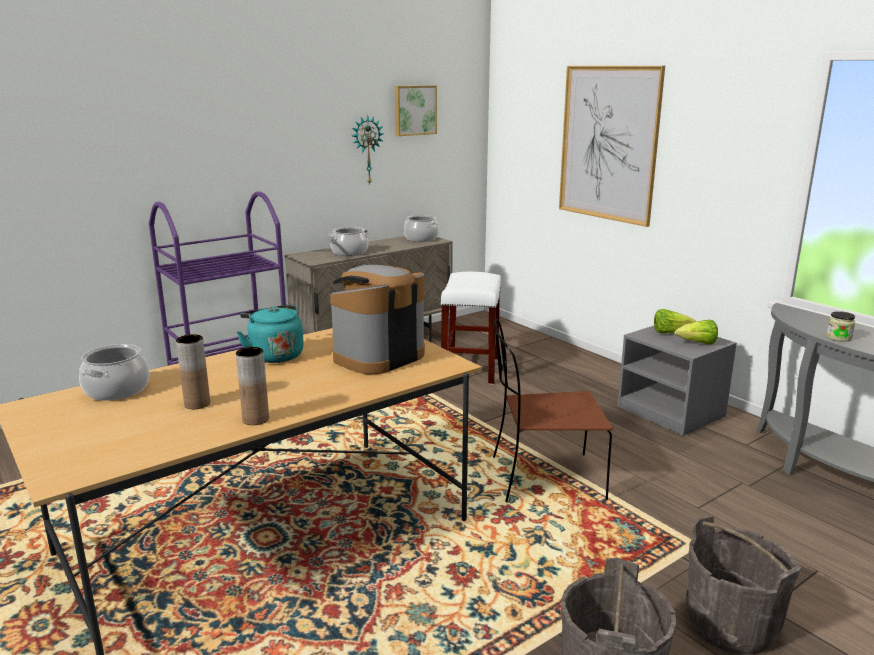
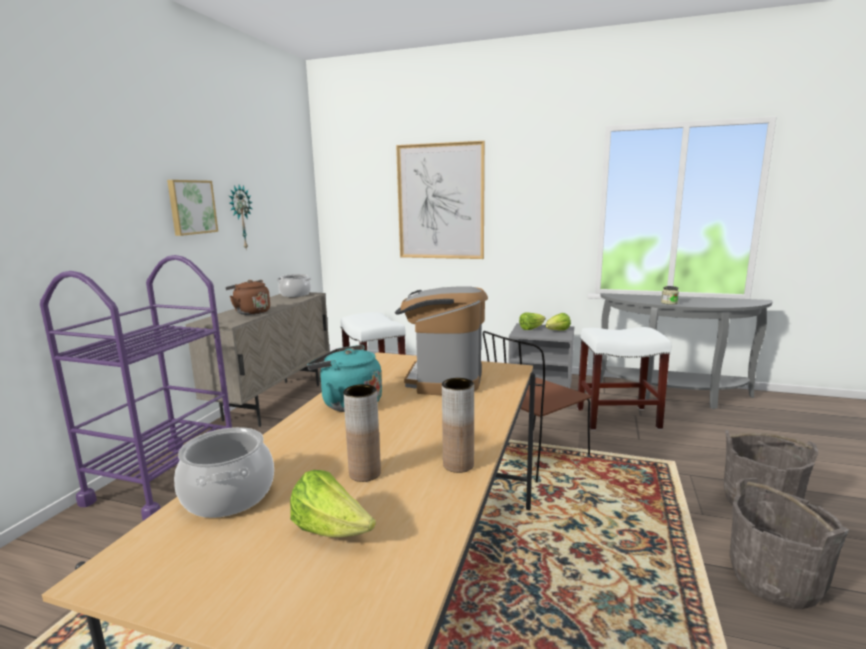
camera: 35 degrees left, 5 degrees down
(128, 426) = (331, 530): none -> lettuce
(349, 252) = (251, 312): cooking pot -> brown kettle
(414, 110) = (270, 182): picture -> picture (191, 207)
(712, 478) = (618, 418): none -> white stool

